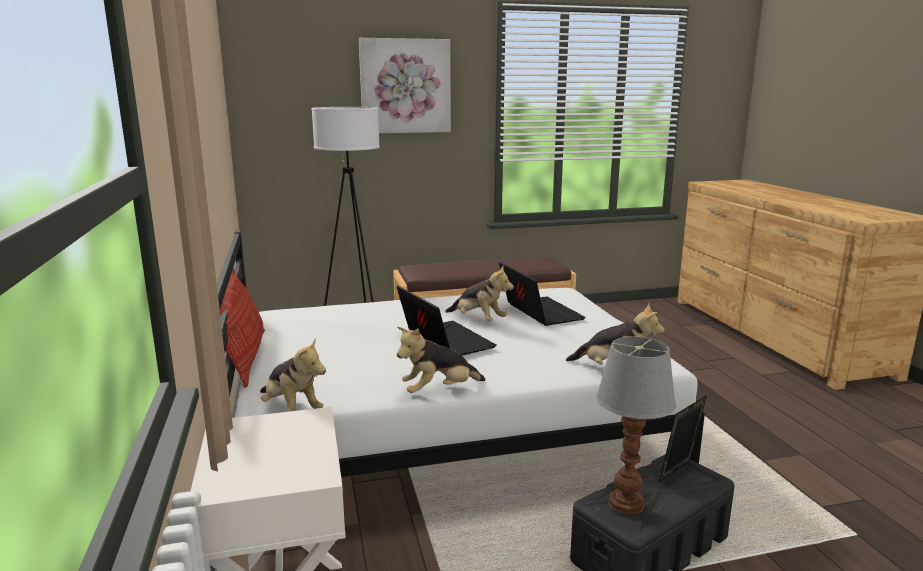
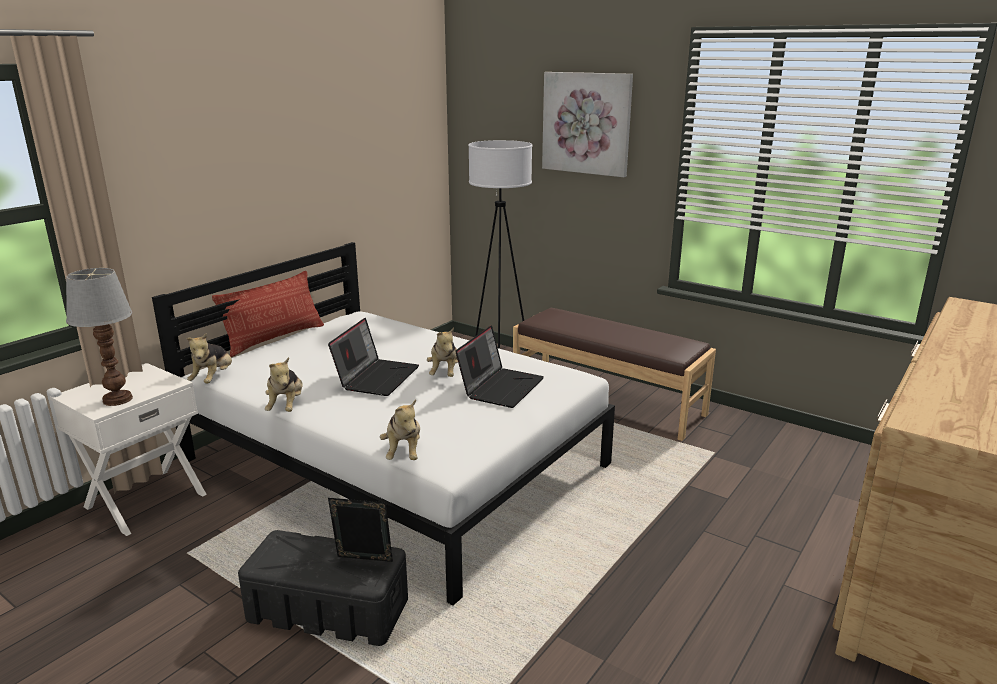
camera: 50 degrees right, 5 degrees up
(439, 391) = (286, 406): plush toy -> plush toy turned 120 degrees counterclockwise
(627, 503) = (291, 551): table lamp -> table lamp (118, 400)

